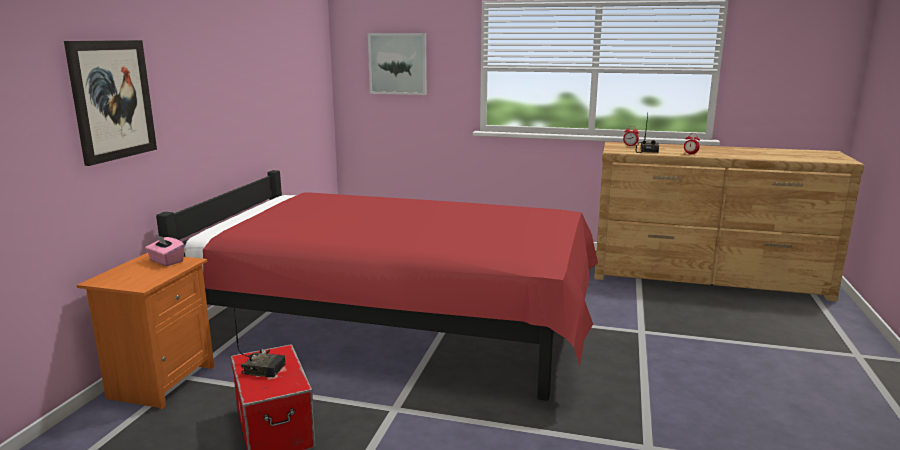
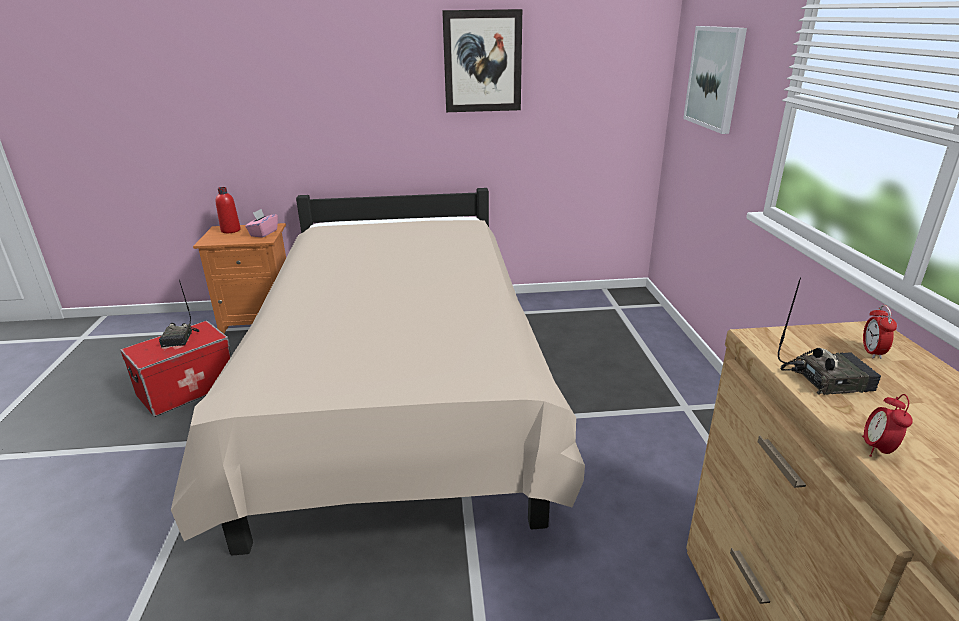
camera: 70 degrees right, 10 degrees up
(112, 100) = (258, 92): picture -> picture (482, 62)
(121, 275) = (230, 230): none -> red bottle
(400, 326) = (398, 396): red bed -> beige bed

